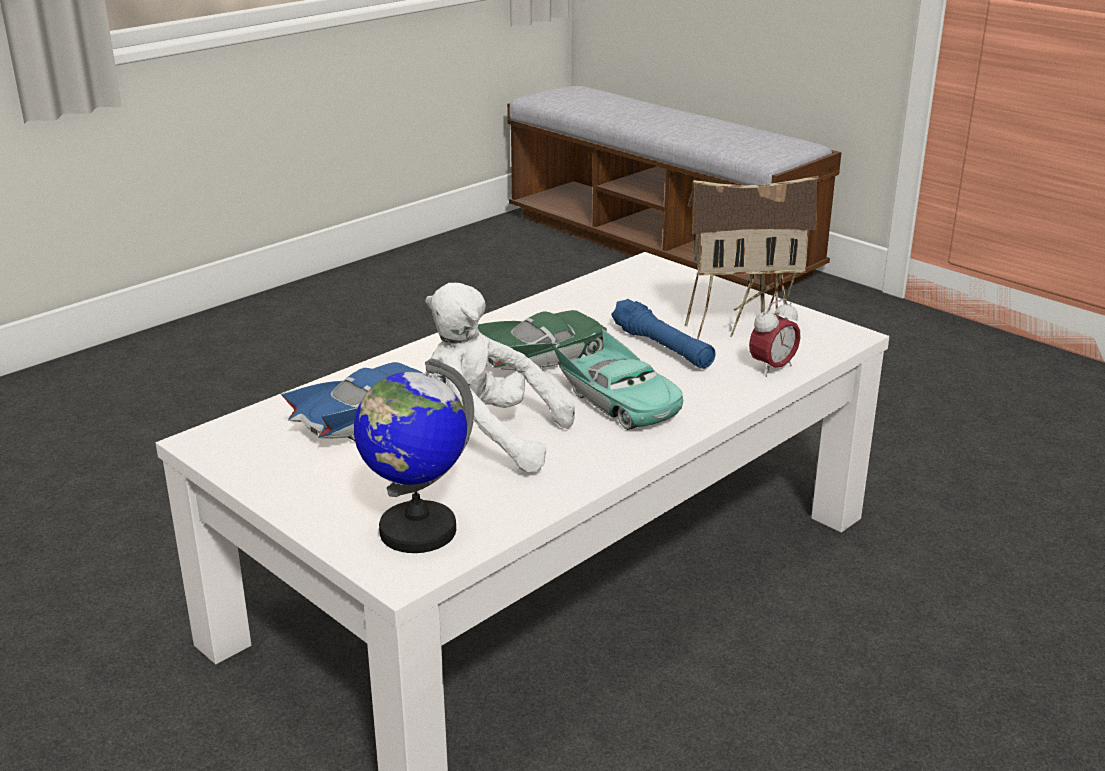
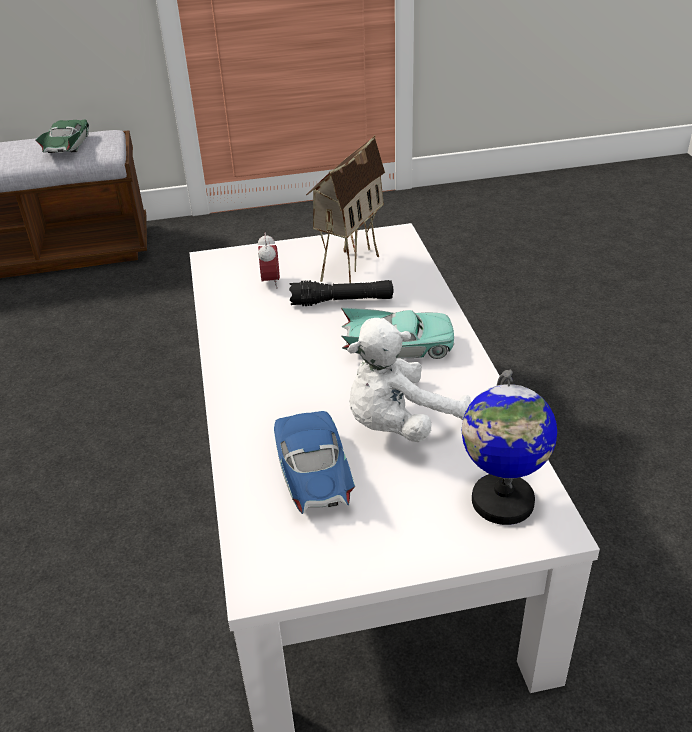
camera: 55 degrees left, 10 degrees up
(540, 358) = (303, 355): green toy car -> green toy car (67, 146)
(662, 347) = (342, 301): blue flashlight -> black flashlight
(772, 368) = (412, 275): alarm clock -> alarm clock (270, 282)

